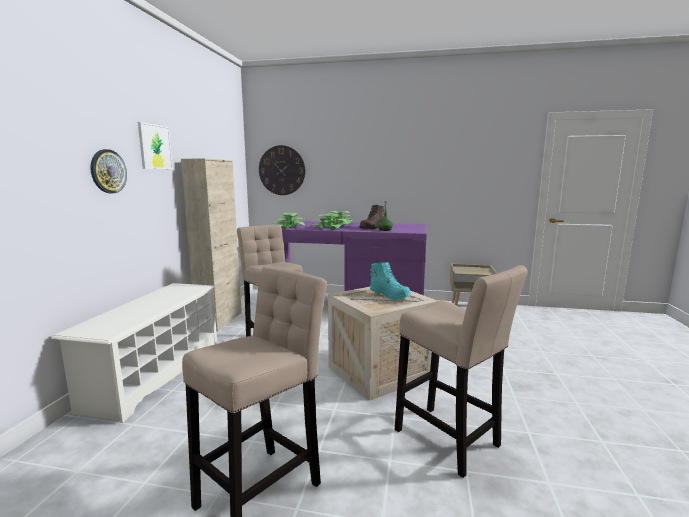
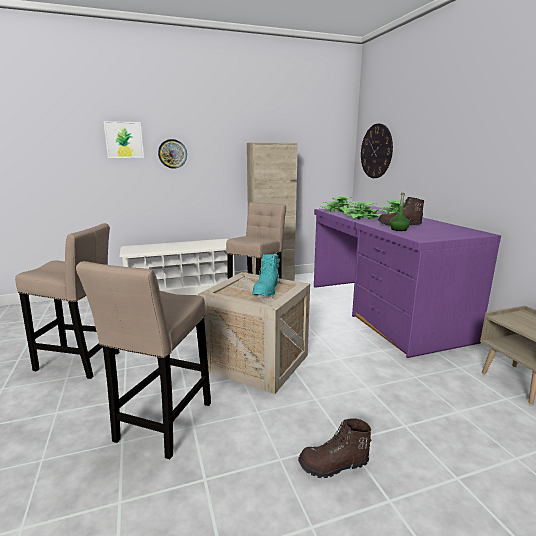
camera: 60 degrees right, 5 degrees up
(155, 147) = (220, 134): picture -> picture (124, 140)
(524, 380) = (334, 465): none -> brown boot

